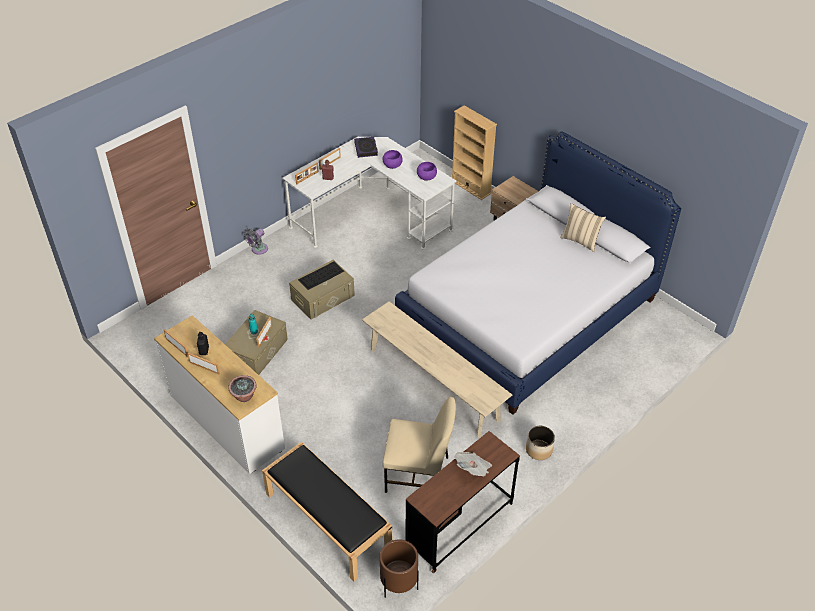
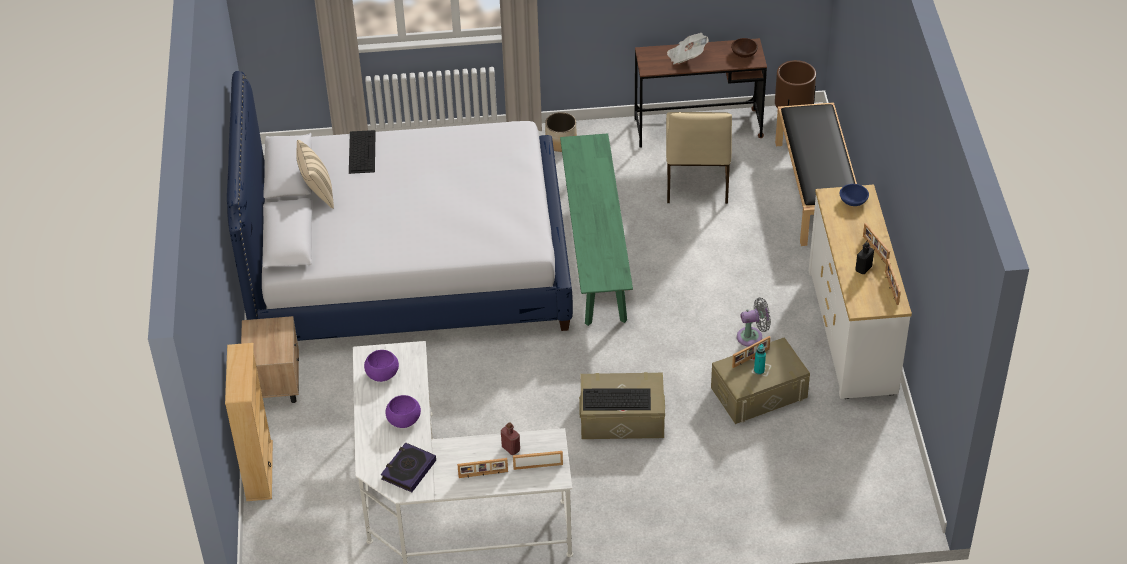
camera: 140 degrees left, 0 degrees up
(244, 396) = (853, 200): potted plant -> blue bowl
(258, 250) = (645, 542): grey fan -> grey fan (752, 336)
(418, 475) = (696, 181): beige chair -> beige chair turned 135 degrees counterclockwise
(433, 384) = (595, 250): beige bench -> green bench
(434, 500) = (743, 53): none -> brown bowl
(592, 276) = (361, 151): none -> keyboard

